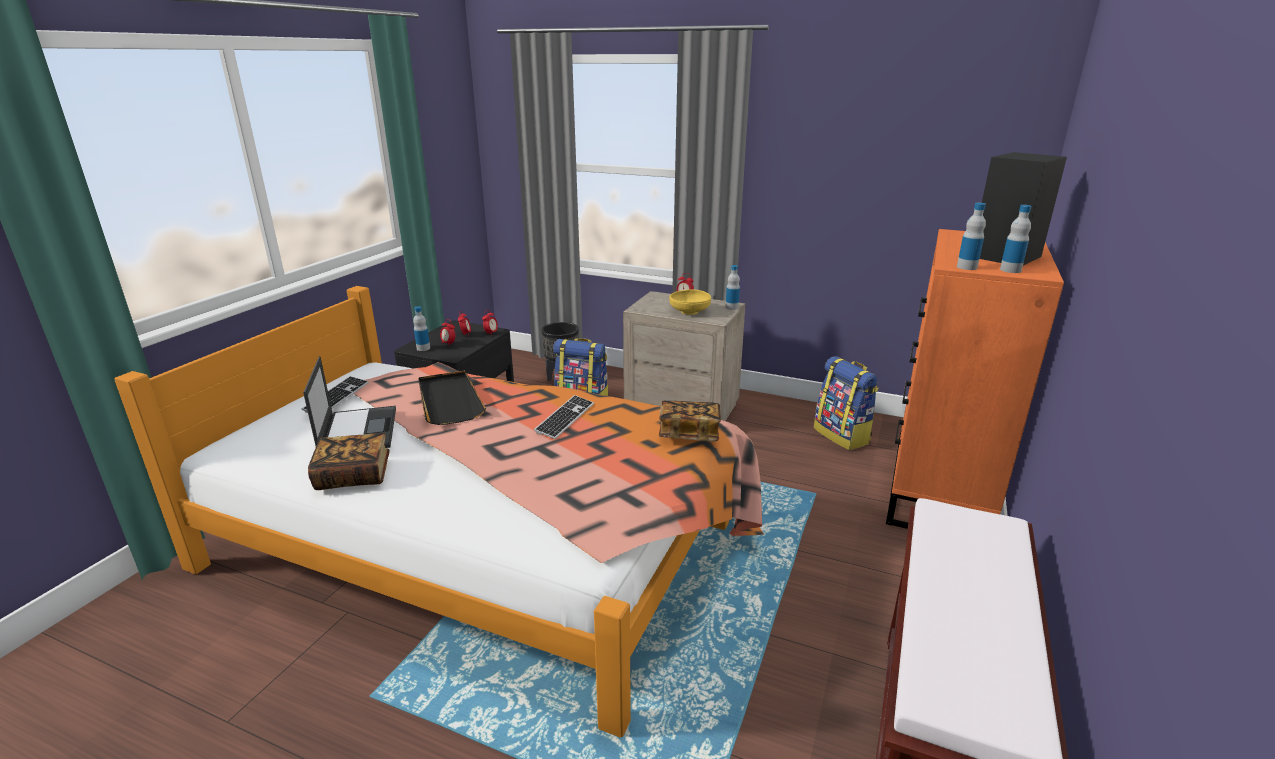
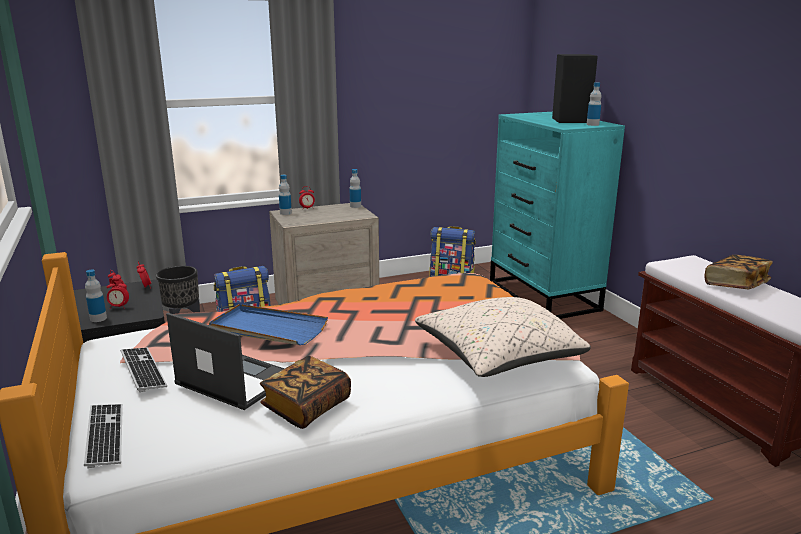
camera: 45 degrees left, 5 degrees down
(449, 400) = (267, 329): black tray -> blue tray
(540, 514) = (497, 357): none -> beige pillow
(565, 418) = (382, 306): keyboard -> keyboard (105, 436)
(689, 311) = (333, 215): yellow bowl -> none
(689, 434) = (475, 284): book -> book (736, 285)
(938, 493) = (543, 296): orange dresser -> turquoise dresser
(967, 267) = (573, 126): bottle -> bottle (285, 213)

